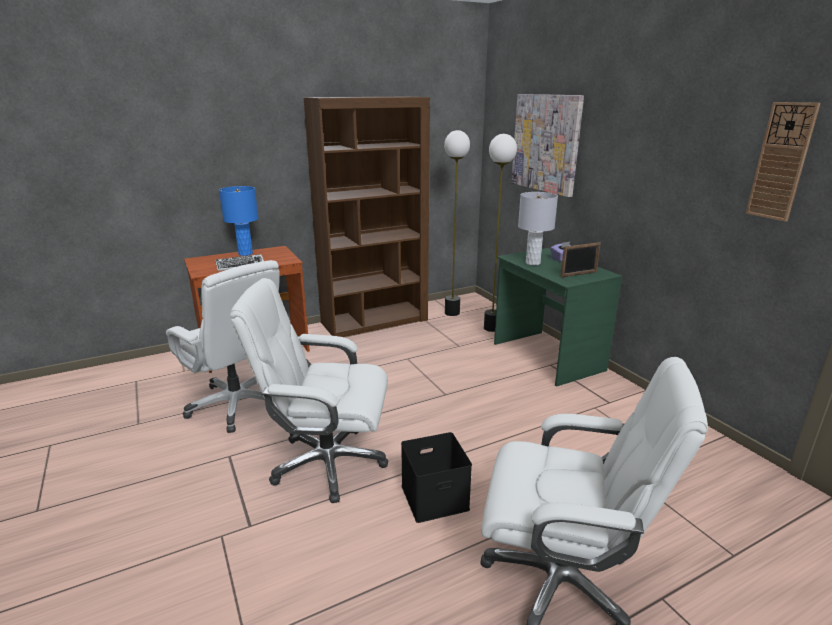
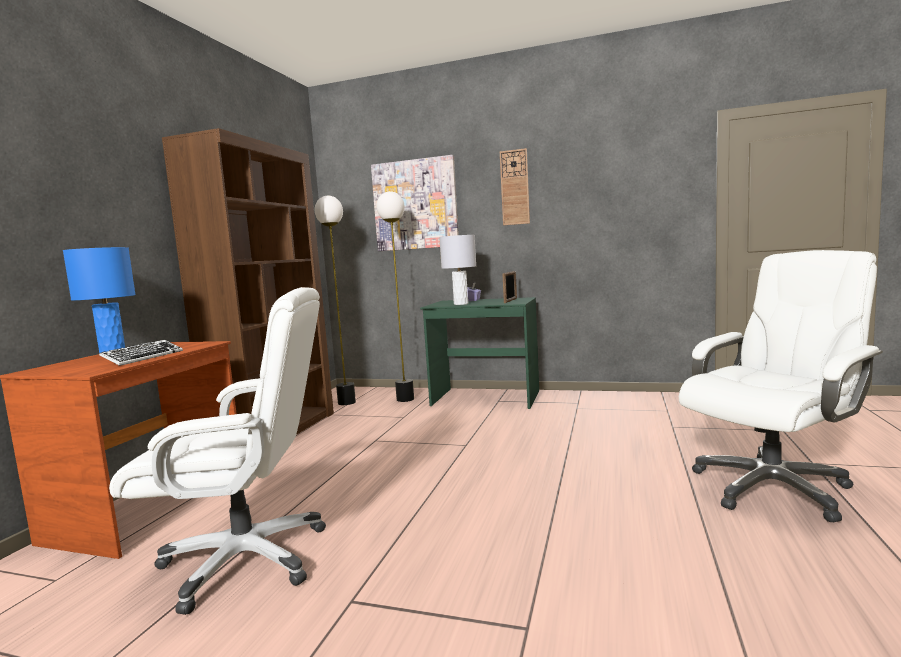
camera: 45 degrees left, 15 degrees down
(327, 463) = (478, 535): white office chair -> none
(435, 496) = (610, 498): black storage box -> none
(781, 162) = (646, 174): wall clock -> wall clock (515, 187)

